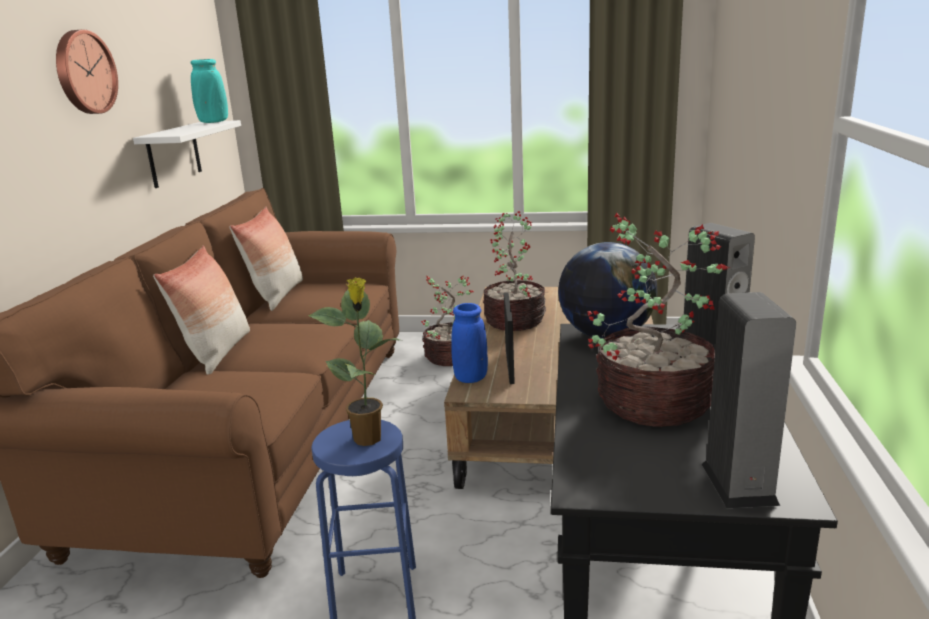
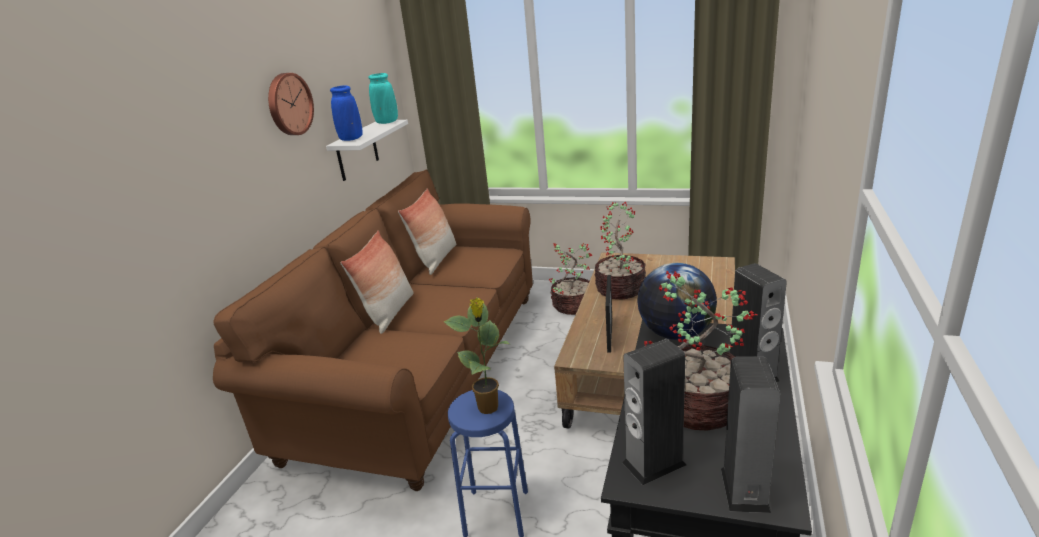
camera: 10 degrees right, 5 degrees up
(471, 378) = (578, 344): blue vase -> blue vase (351, 139)
(613, 465) = (654, 463): none -> speaker

